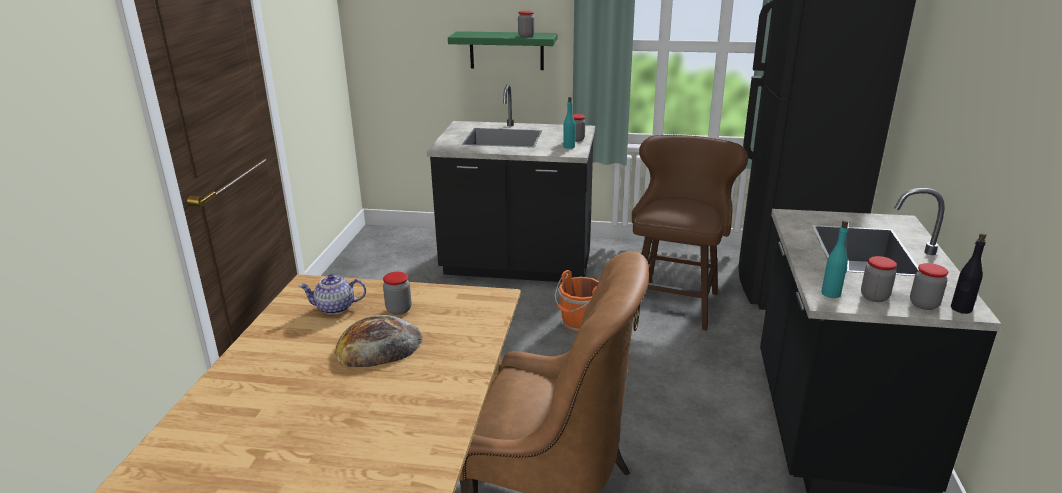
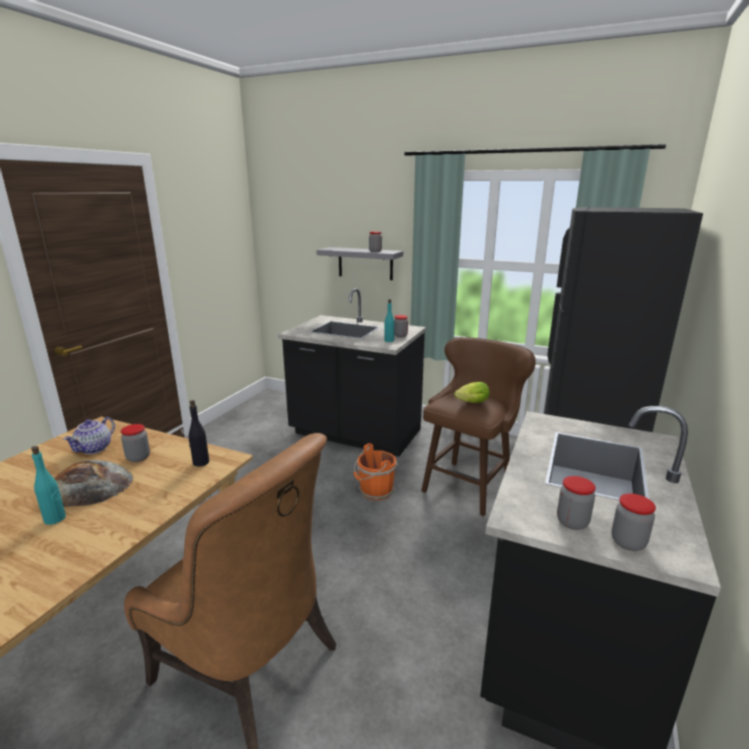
camera: 15 degrees right, 5 degrees down
(336, 308) = (95, 448): teapot -> teapot turned 75 degrees counterclockwise
(506, 50) = (365, 263): green shelf -> grey shelf
(685, 209) = (470, 403): none -> lettuce
(831, 293) = (524, 510): turquoise bottle -> turquoise bottle (55, 519)
(961, 309) = (674, 557): black bottle -> black bottle (200, 462)

